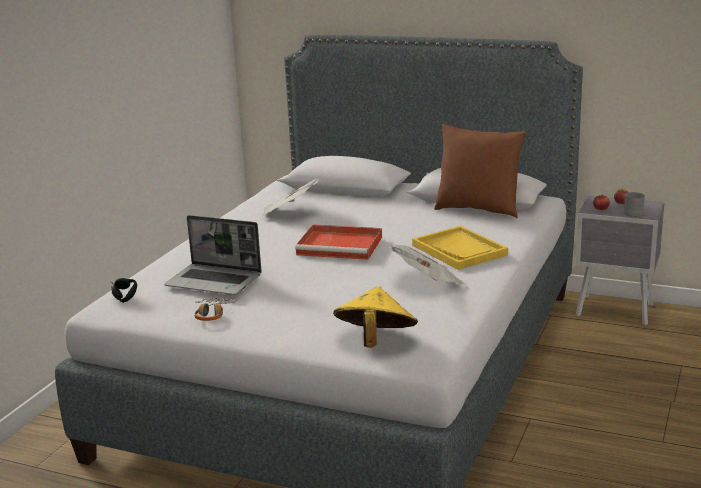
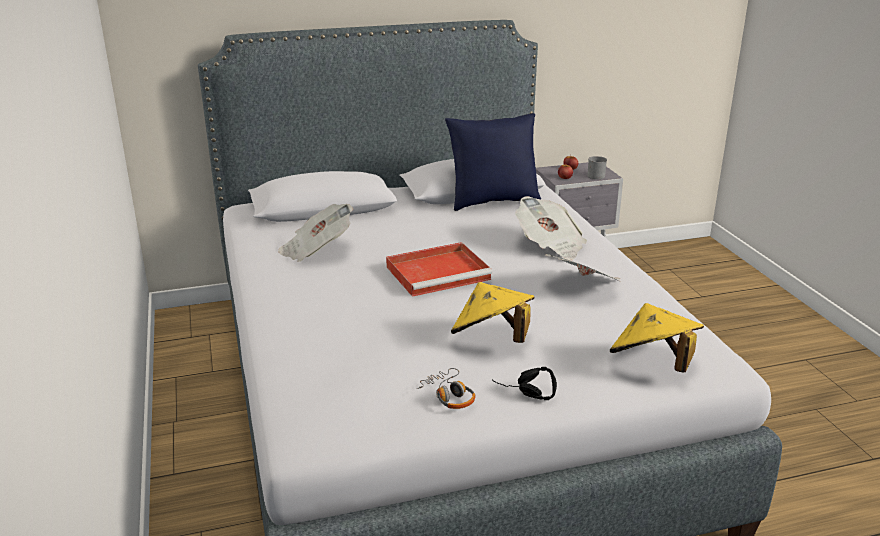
camera: 40 degrees left, 5 degrees up
(118, 296) = (297, 416): black headphones -> black headphones (524, 394)
(215, 281) = (386, 355): laptop -> none
(296, 293) = (492, 339): none -> yellow hat
(459, 250) = (550, 246): yellow tray -> newspaper
(478, 209) = (493, 201): brown pillow -> blue pillow

